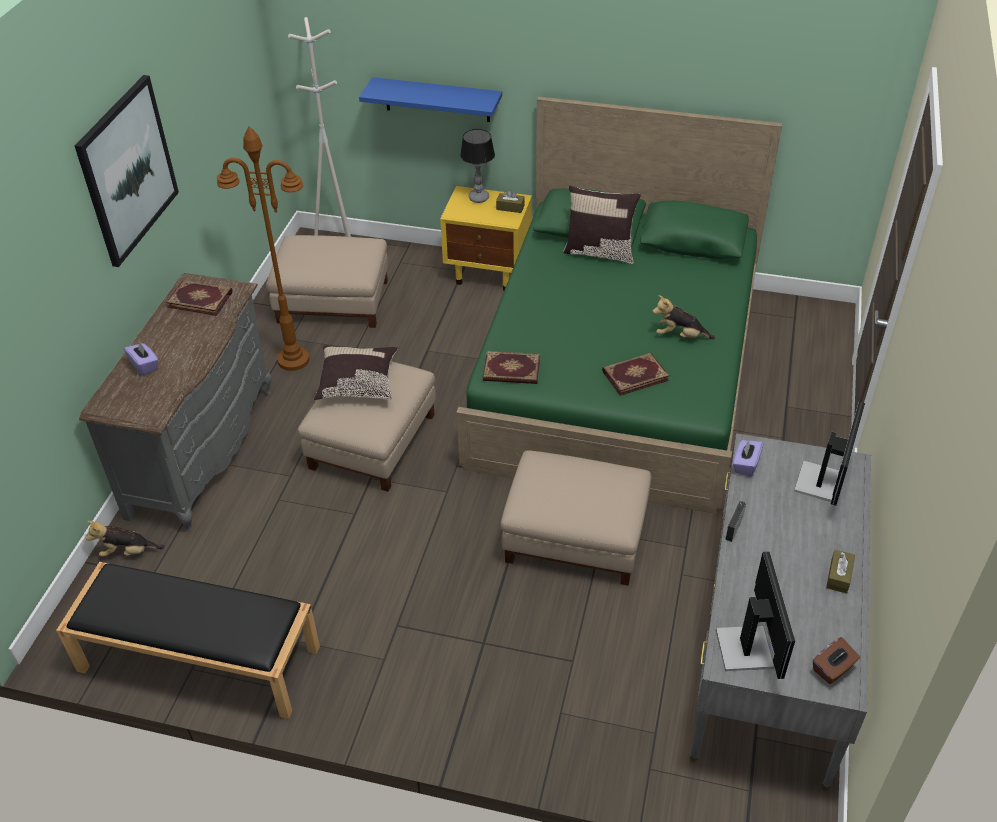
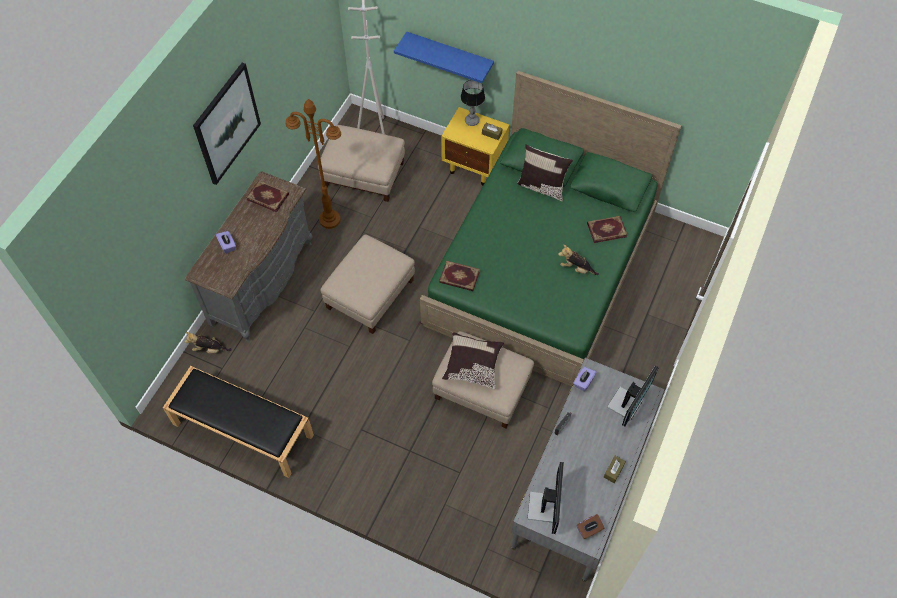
camera: 10 degrees right, 15 degrees up
(358, 383) = (363, 261): pillow -> pillow (473, 365)
(634, 375) = (537, 295): book -> book (606, 229)

